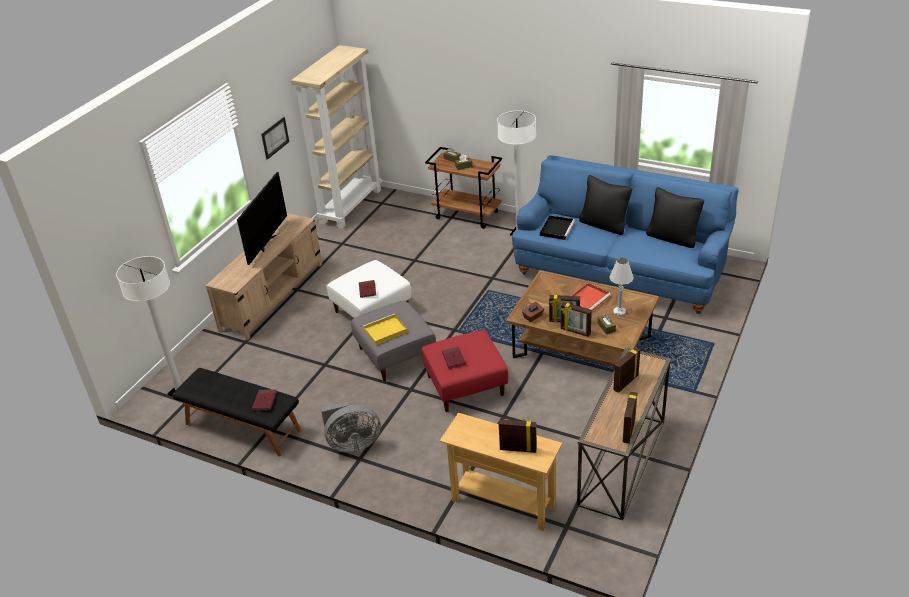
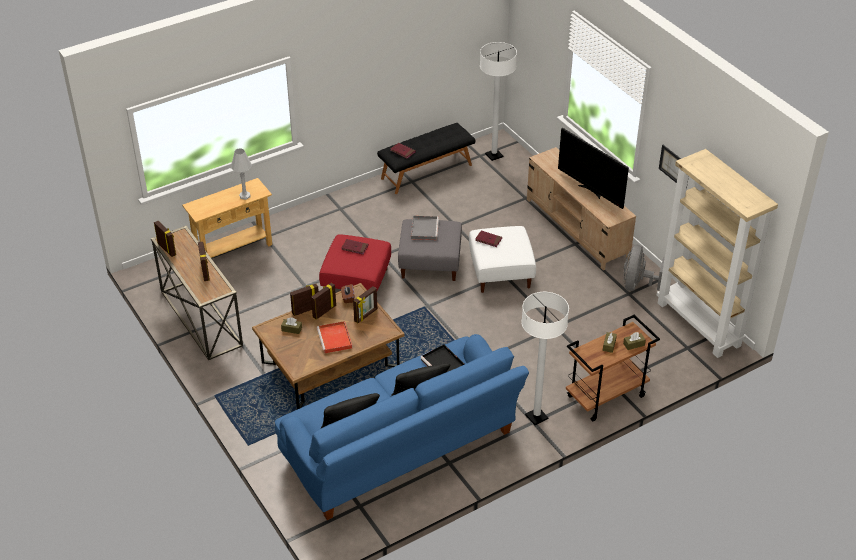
camera: 120 degrees right, 5 degrees up
(352, 444) = (357, 210): grey fan -> grey fan (637, 285)
(384, 331) = (424, 229): yellow tray -> grey tray
(518, 449) = (212, 202): picture frame -> picture frame (366, 315)
(619, 312) = (300, 347): white table lamp -> white table lamp (245, 196)

